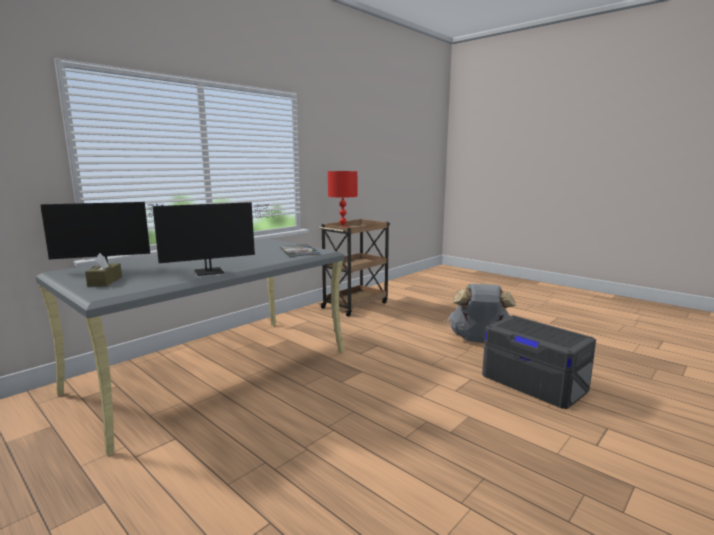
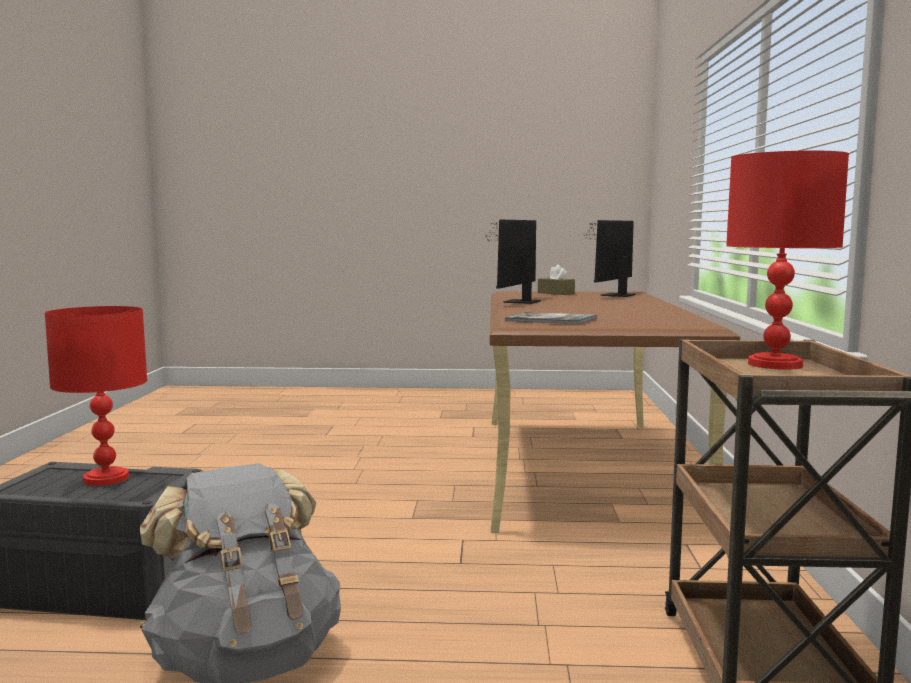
camera: 140 degrees right, 5 degrees down
(215, 370) = (583, 468): grey desk -> brown desk
(533, 331) = (106, 479): none -> red table lamp

